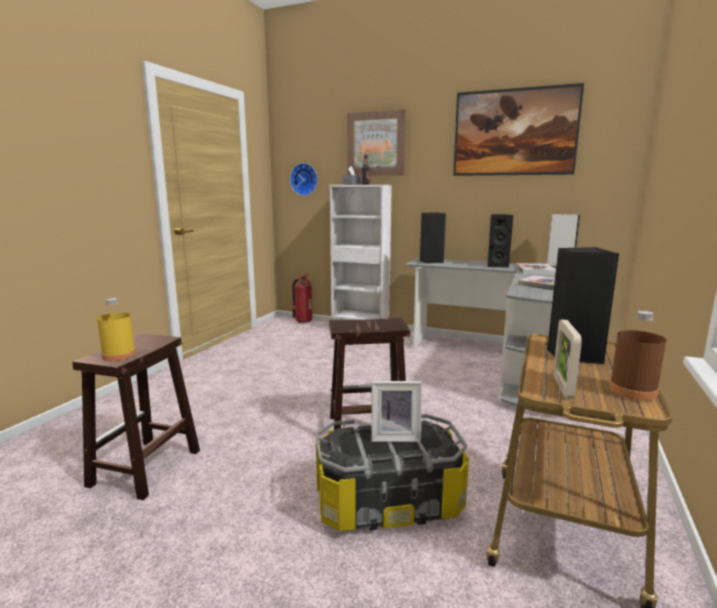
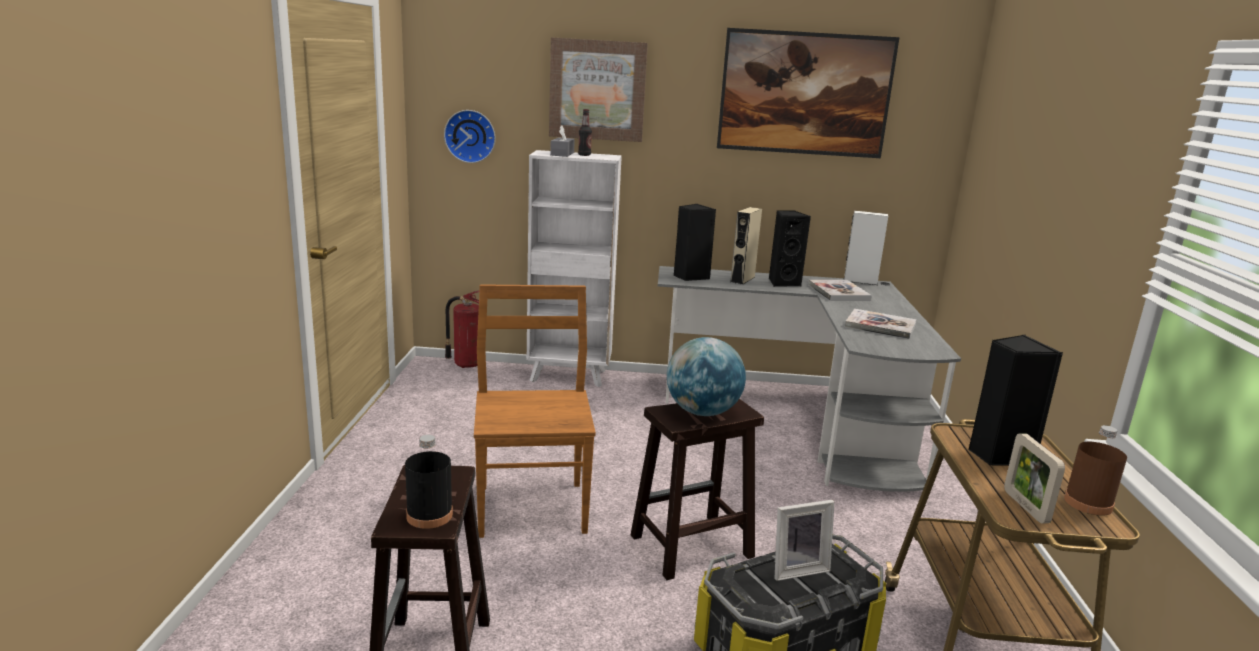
camera: 20 degrees left, 5 degrees up
(119, 355) = (429, 515): yellow bottle -> black bottle
(279, 393) = (532, 507): none -> brown chair
(367, 324) = (702, 412): none -> globe
(468, 263) = (742, 279): none -> beige speaker

